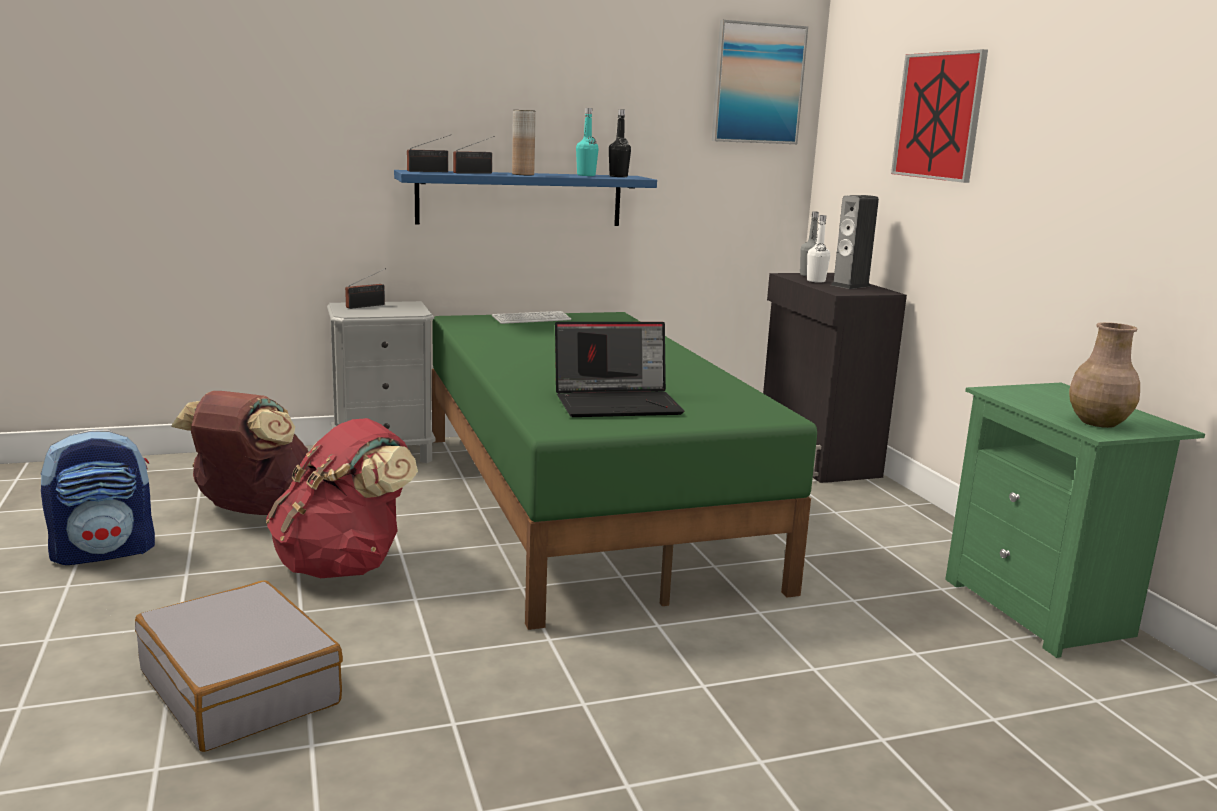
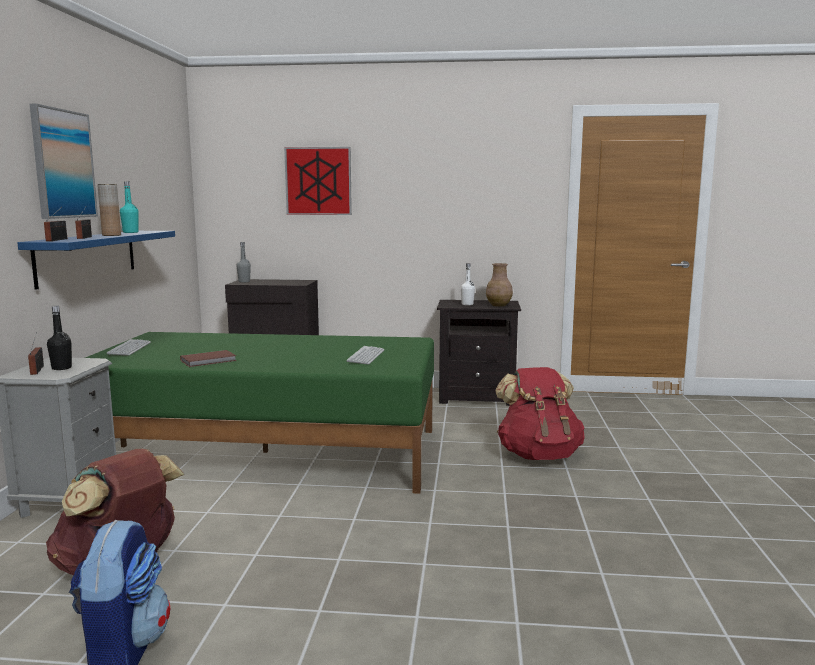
camera: 65 degrees left, 5 degrees down
(241, 687) = (432, 587): grey suitcase -> none
(344, 566) = (279, 537): red backpack -> red backpack (538, 455)
(509, 349) = (209, 361): none -> brown book
(618, 176) = (146, 231): black bottle -> black bottle (61, 368)
(618, 403) = (366, 356): laptop -> keyboard
(758, 84) = (173, 163): picture -> picture (63, 164)
(816, 281) = (262, 283): white bottle -> white bottle (467, 304)
(850, 285) = (283, 281): speaker -> none
(1043, 610) = (477, 397): green nightstand -> black nightstand

